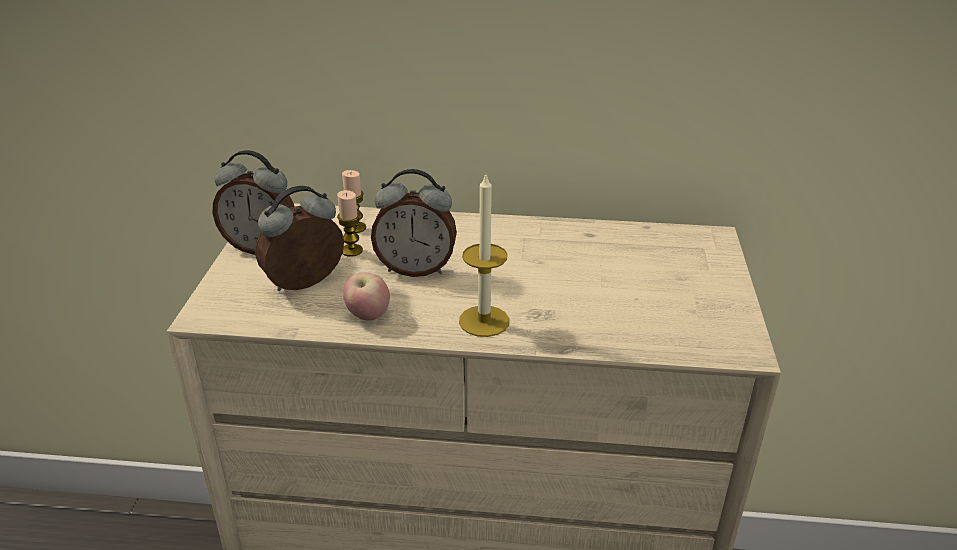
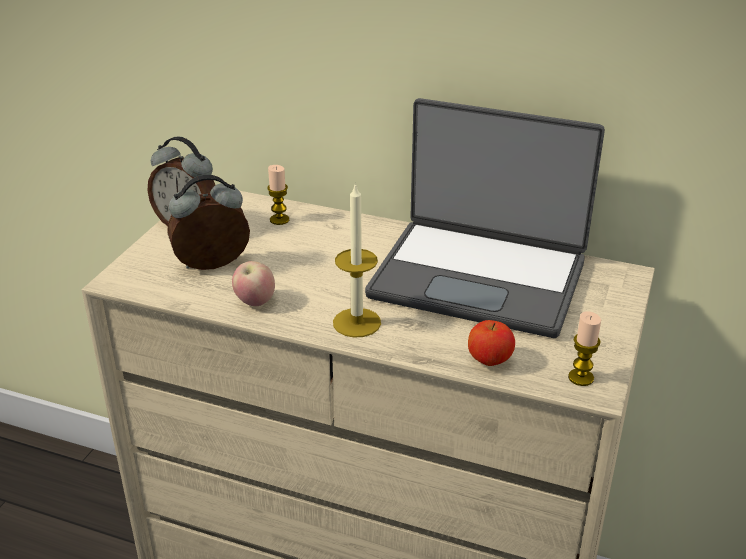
camera: 15 degrees right, 0 degrees up
(351, 250) = (266, 240): candle -> candle (581, 378)
(416, 269) = (317, 265): alarm clock -> none
(582, 258) = (479, 277): none -> laptop
(633, 339) = (489, 361): none -> apple

